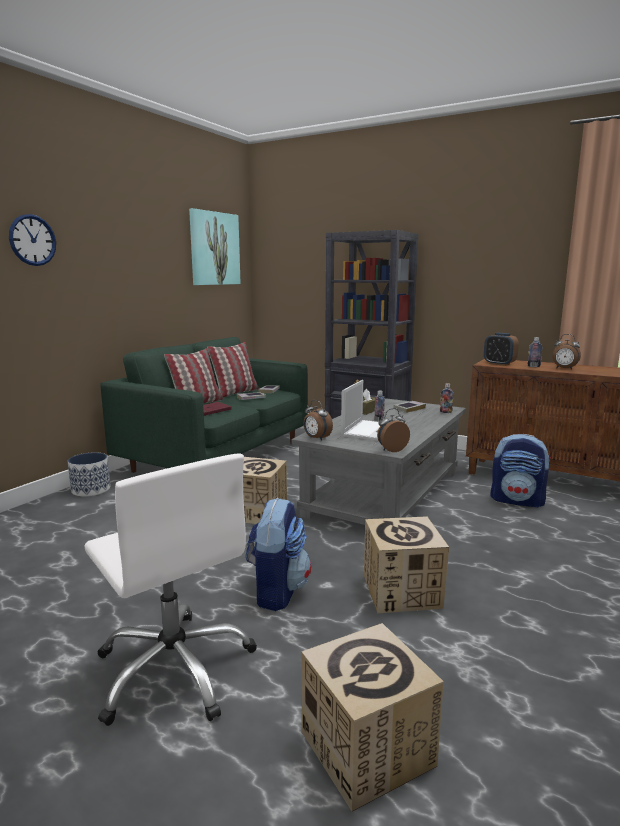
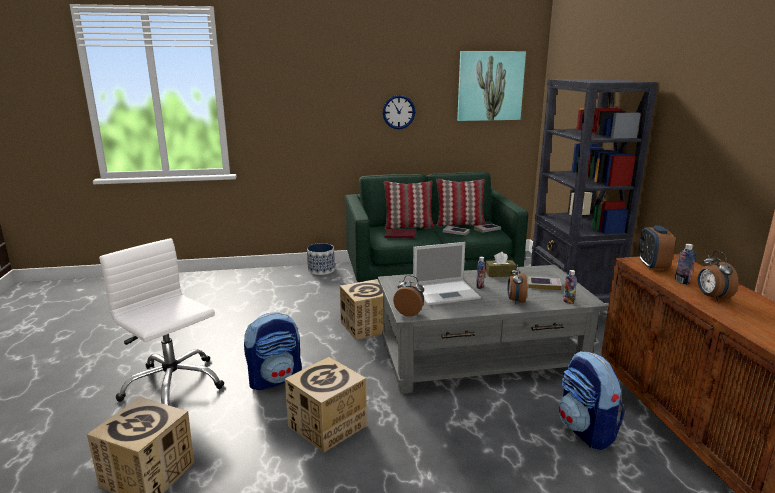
camera: 50 degrees right, 5 degrees up
(32, 240) = (302, 89): wall clock -> wall clock (398, 112)
(175, 668) = (172, 385): white office chair -> white office chair turned 120 degrees clockwise
(316, 438) = (392, 282): alarm clock -> alarm clock (515, 301)

